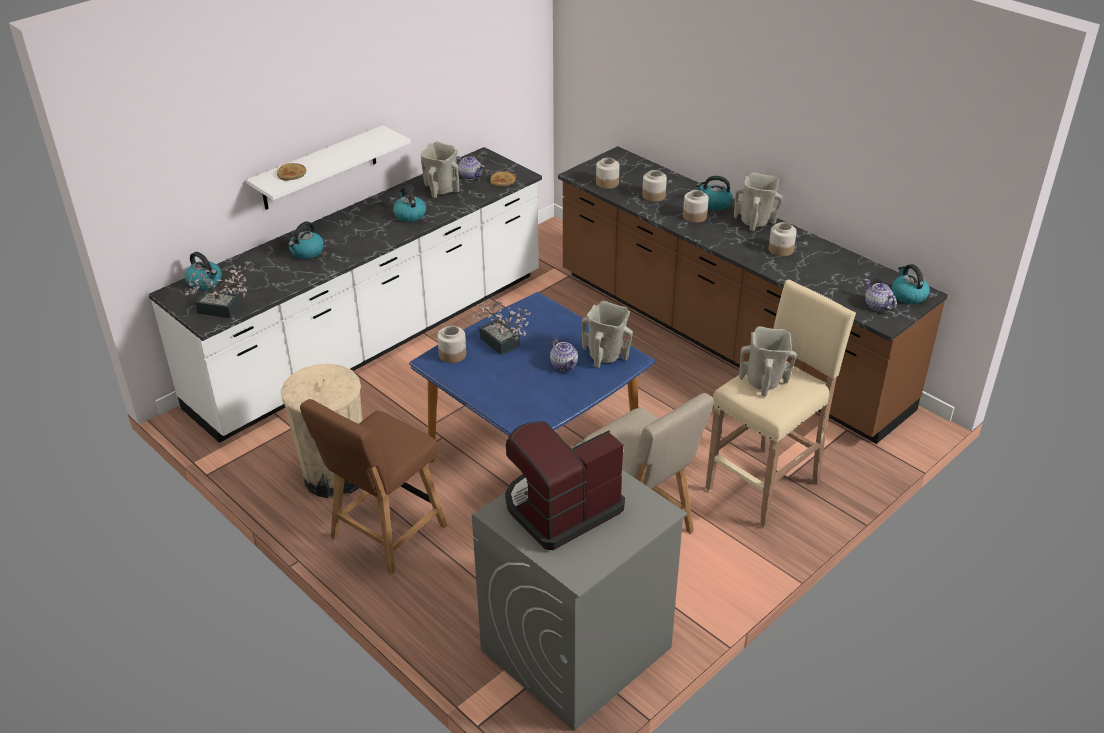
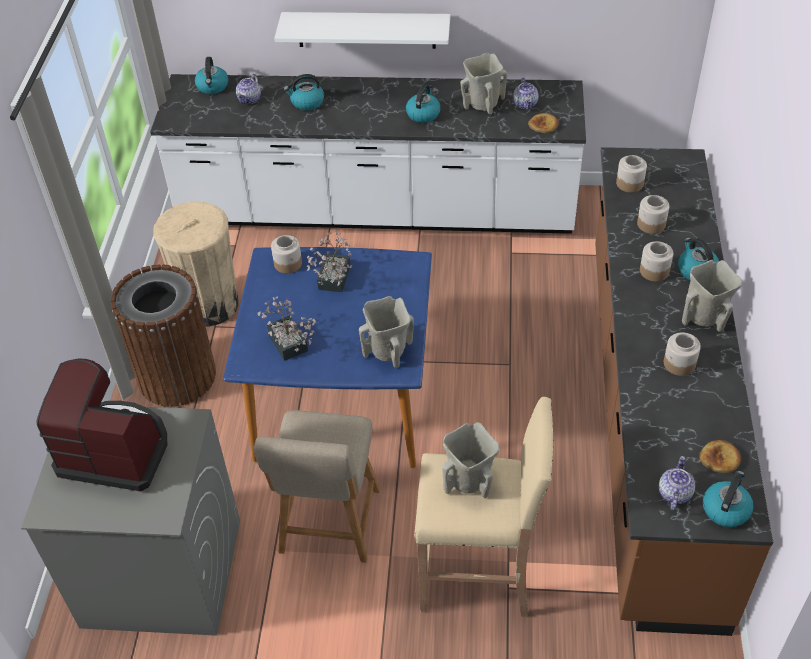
camera: 50 degrees right, 10 degrees up
(223, 310) = (190, 118): potted plant -> potted plant (289, 346)
(292, 174) = (315, 25): bread -> bread (720, 458)
(385, 535) = (177, 376): brown chair -> brown trash can
(564, 365) = (346, 334): teapot -> teapot (249, 99)

